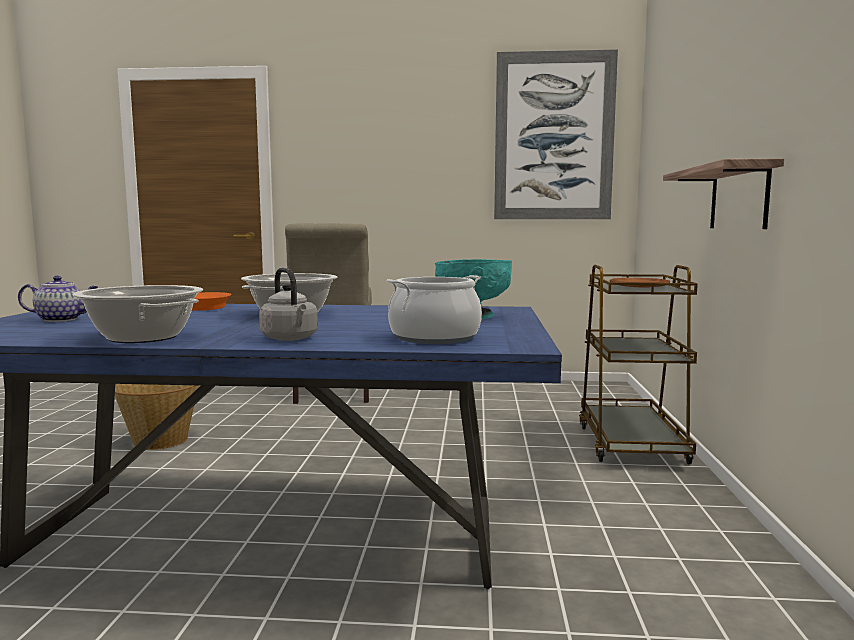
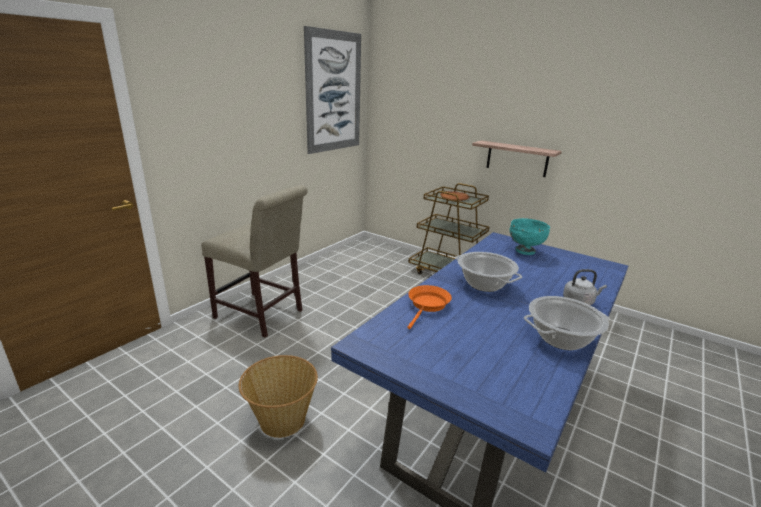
camera: 60 degrees left, 15 degrees up
(62, 319) = (457, 361): teapot -> none
(435, 337) = (585, 273): cooking pot -> none

